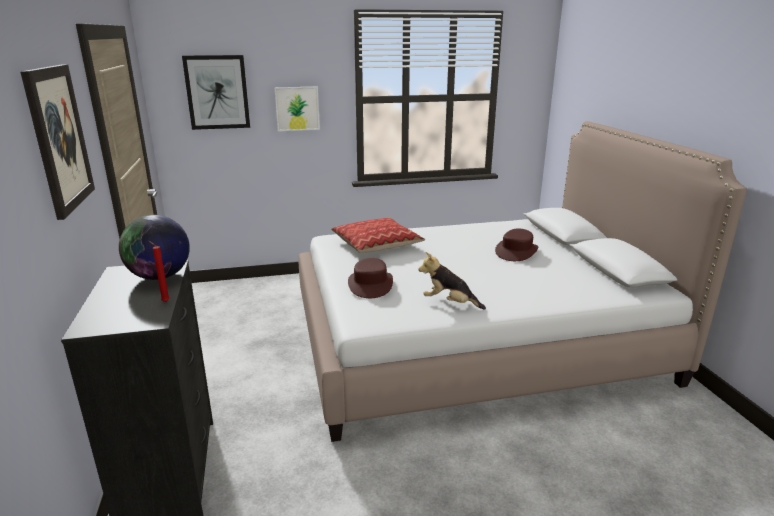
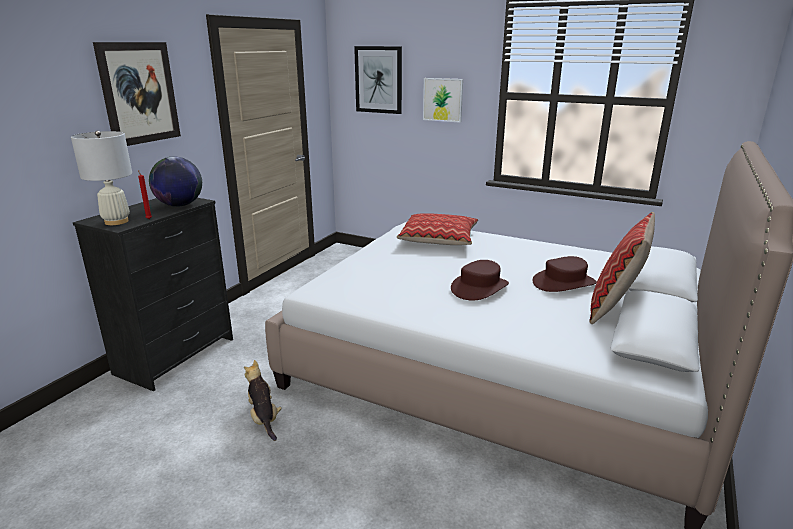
camera: 40 degrees right, 0 degrees up
(129, 318) = (116, 222): none -> white table lamp
(370, 284) = (372, 266): brown hat -> brown hat (479, 287)
(449, 303) = (406, 302): plush toy -> plush toy (264, 418)
(569, 258) = (614, 307): none -> pillow

